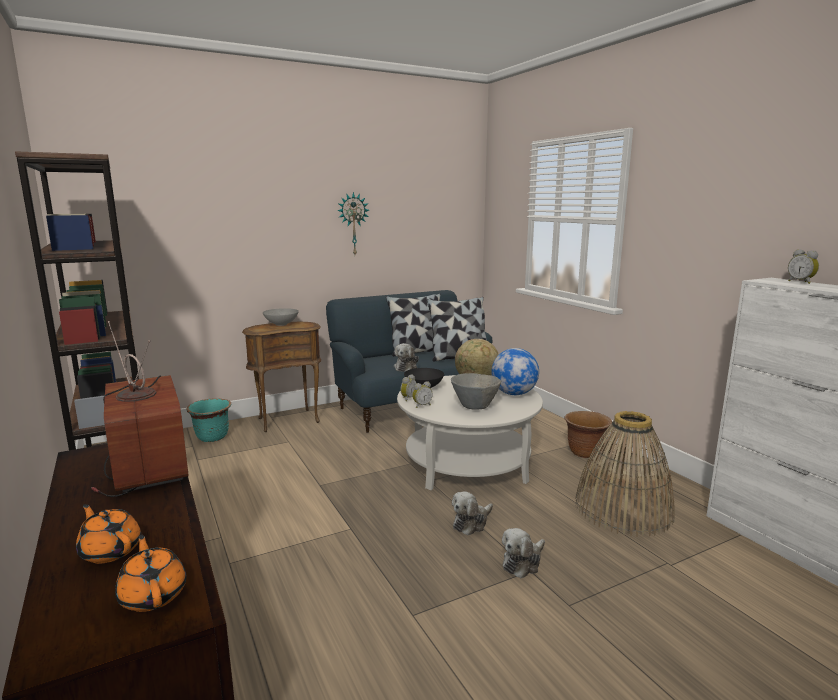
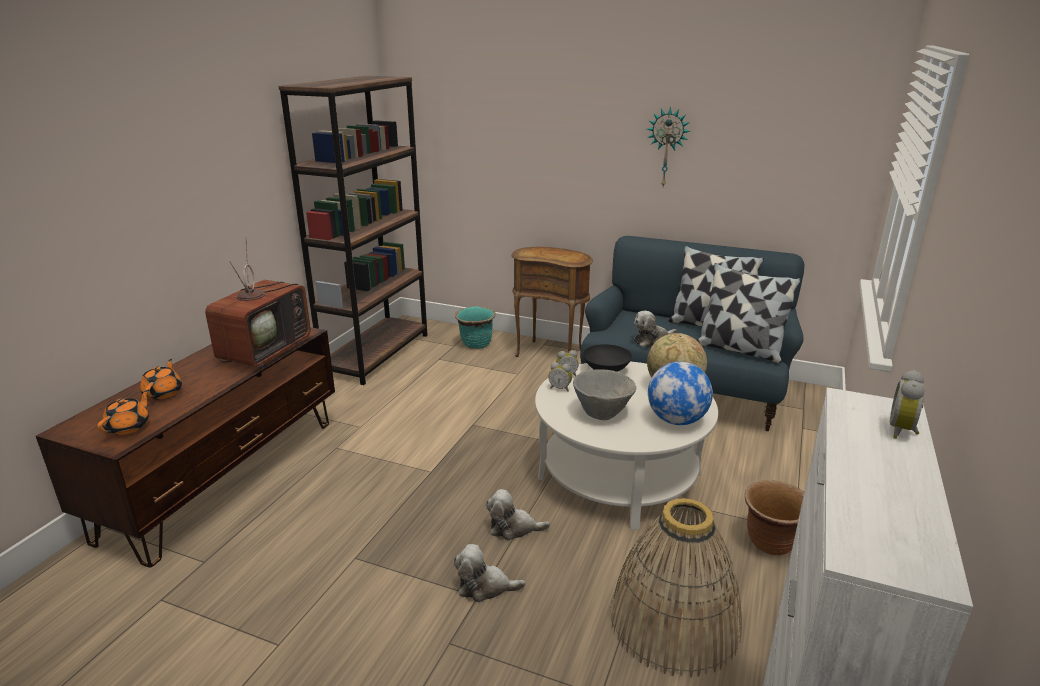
camera: 50 degrees right, 10 degrees up
(282, 324) = (559, 252): grey bowl -> none

